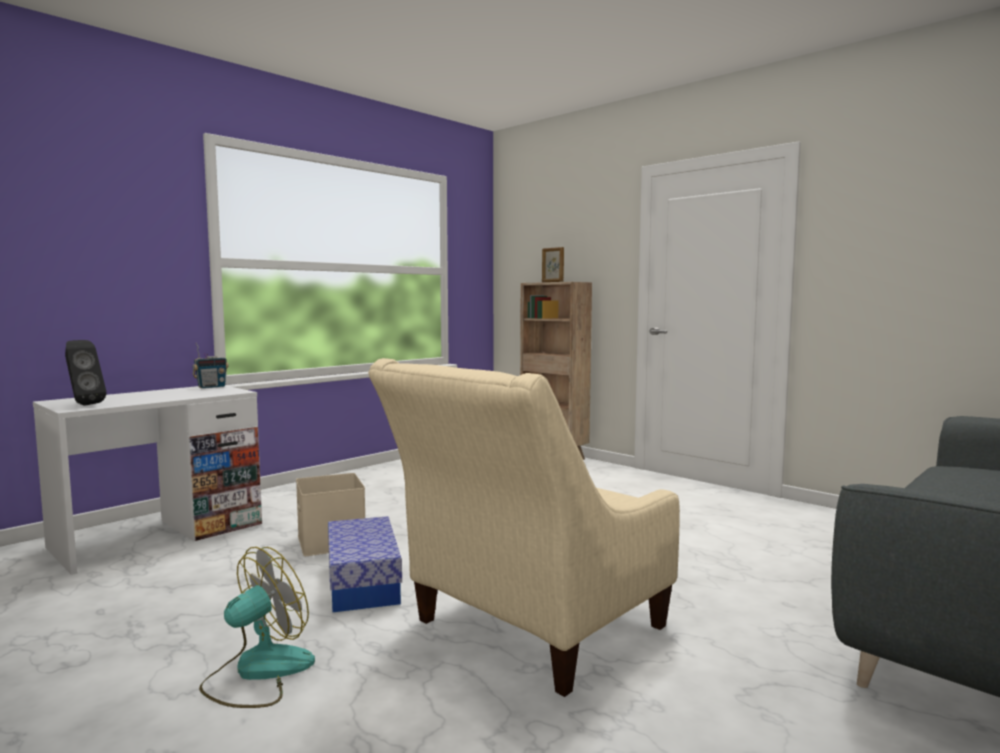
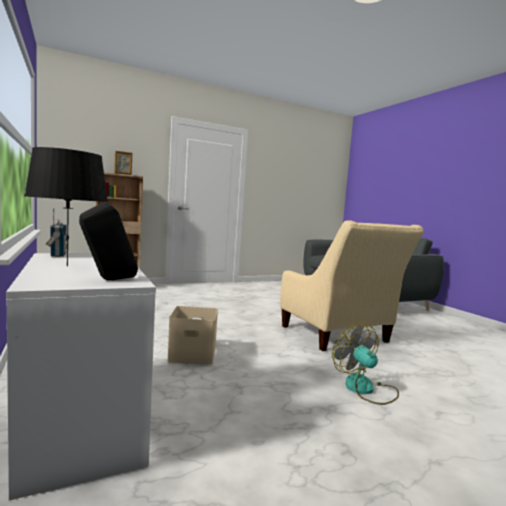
camera: 70 degrees left, 0 degrees up
(149, 394) = (67, 266): none -> black table lamp
(363, 582) = (269, 355): storage box -> none

